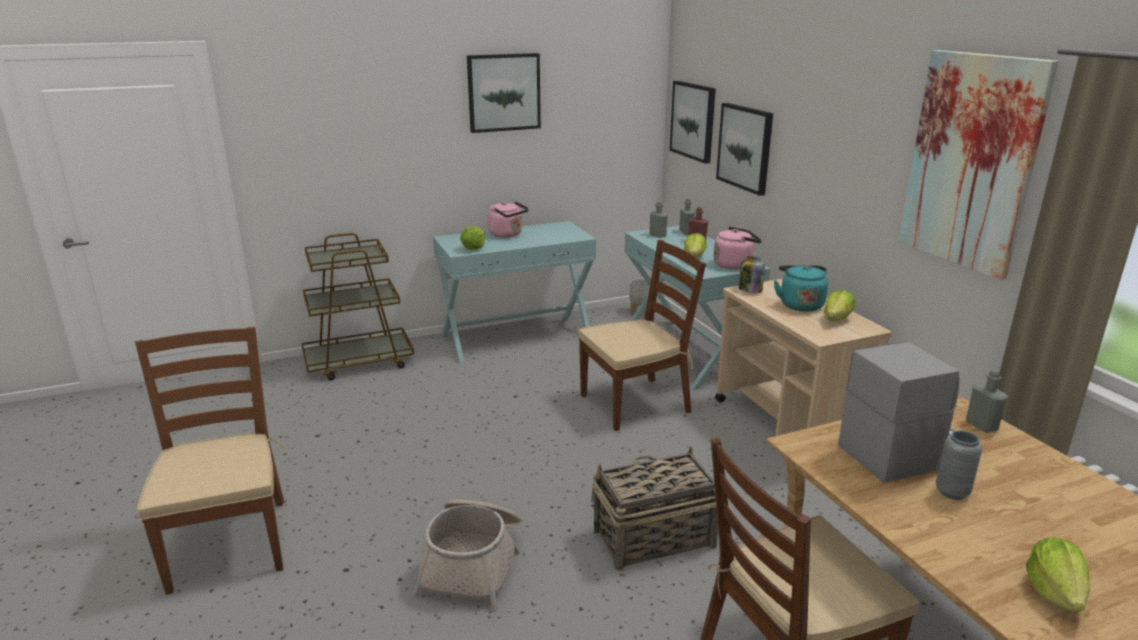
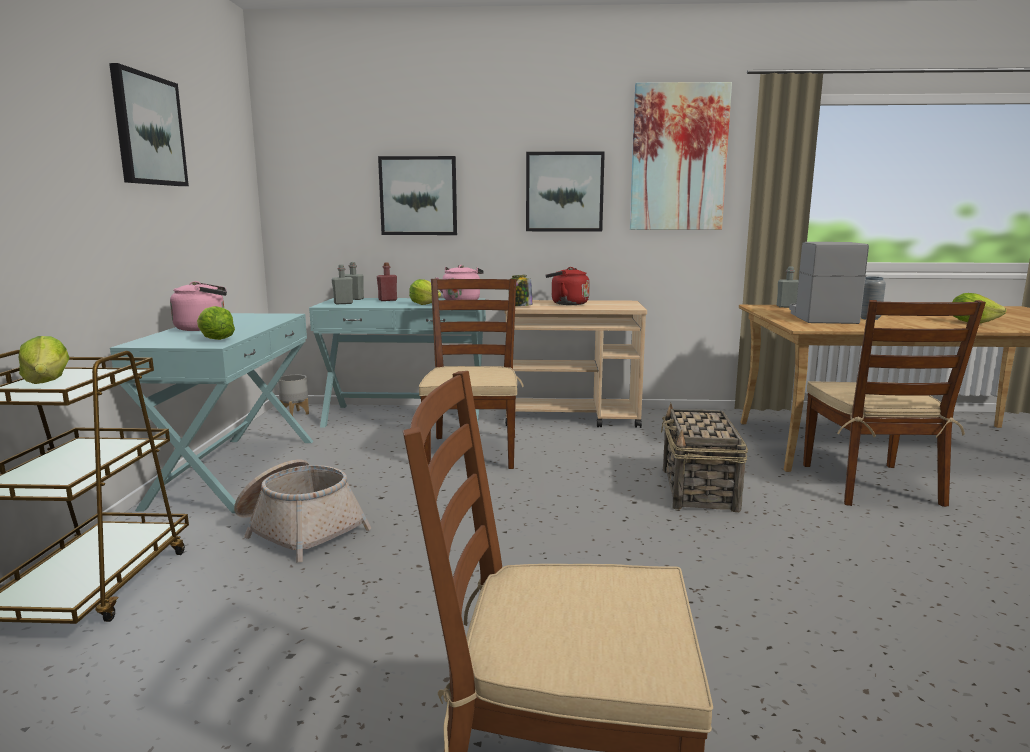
camera: 65 degrees left, 10 degrees down
(473, 563) = (704, 576): basket -> basket (299, 529)
(693, 121) = (321, 184): picture -> picture (564, 192)
(800, 304) = (567, 303): turquoise kettle -> red kettle
(837, 319) = (604, 303): lettuce -> lettuce (47, 382)

